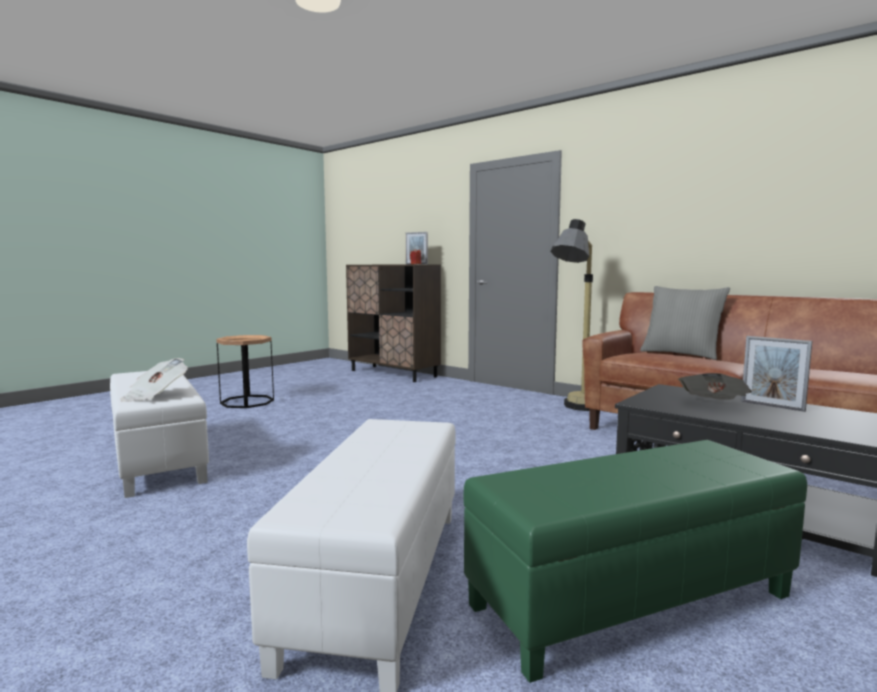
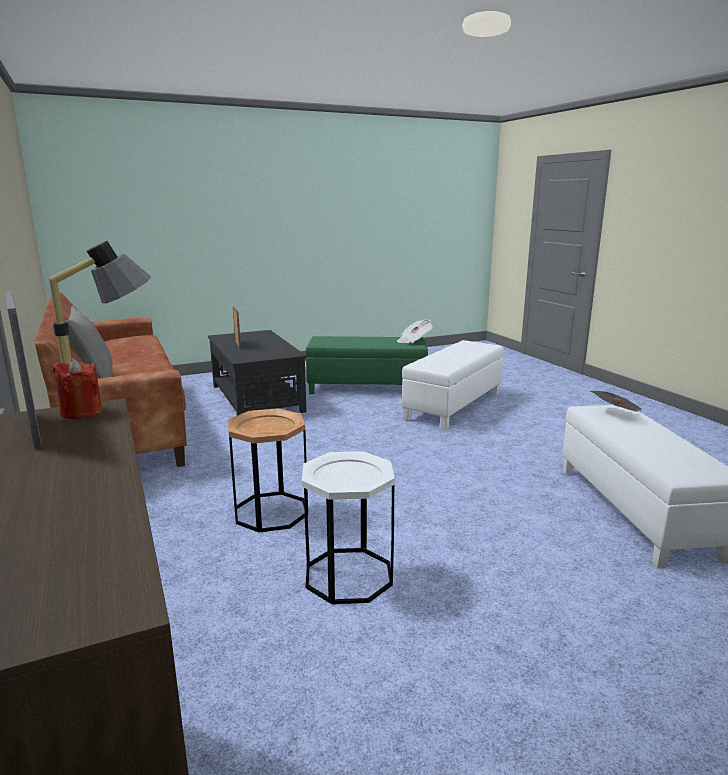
camera: 155 degrees left, 10 degrees up
(247, 402) = (614, 689): brown side table -> brown side table (271, 511)
(383, 407) = (348, 575): none -> white side table
(713, 405) = (262, 348): newspaper -> newspaper (414, 341)

